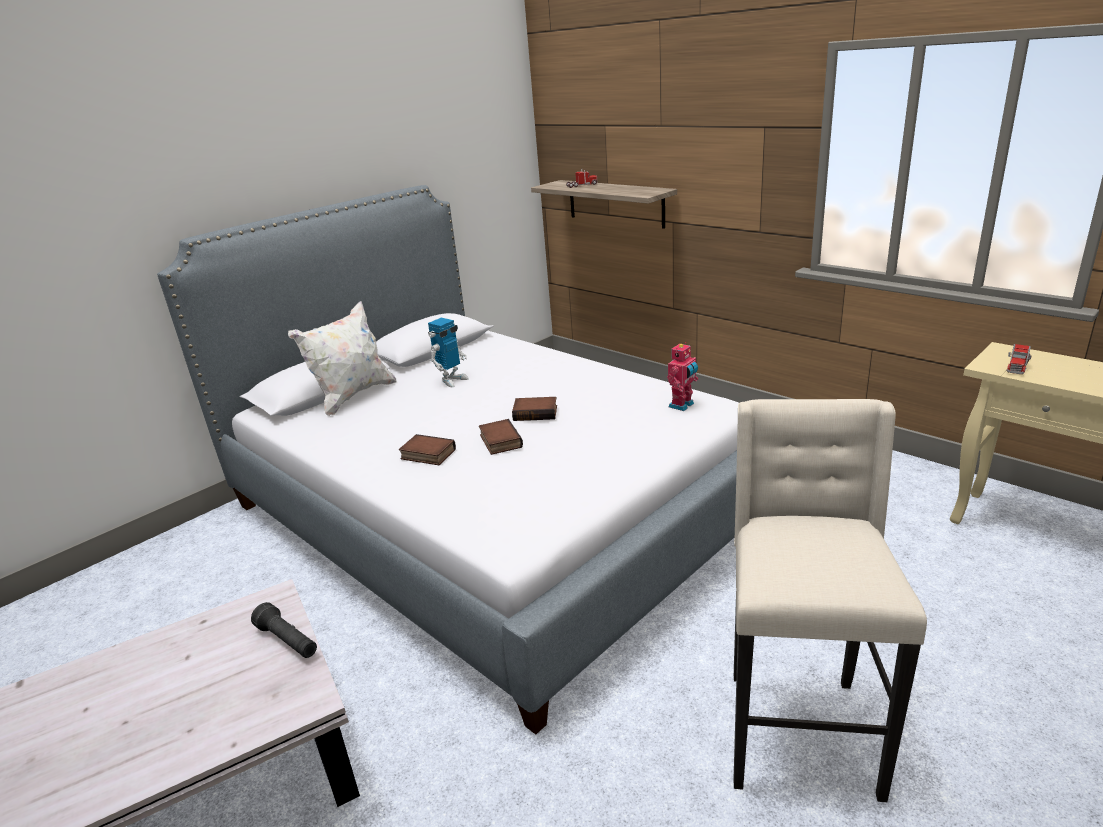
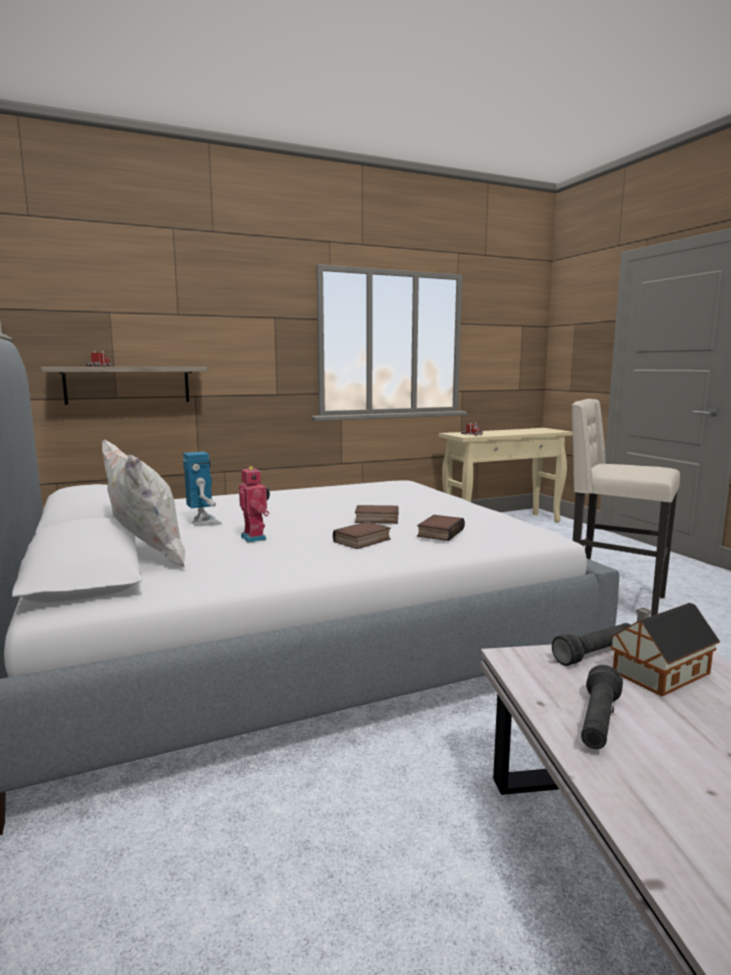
camera: 70 degrees left, 15 degrees down
(174, 652) = (598, 722): none -> black flashlight
(252, 681) = (657, 673): none -> toy house
(536, 412) = (336, 509): book -> book (439, 532)
(682, 405) = (388, 485): toy robot -> toy robot (255, 538)

